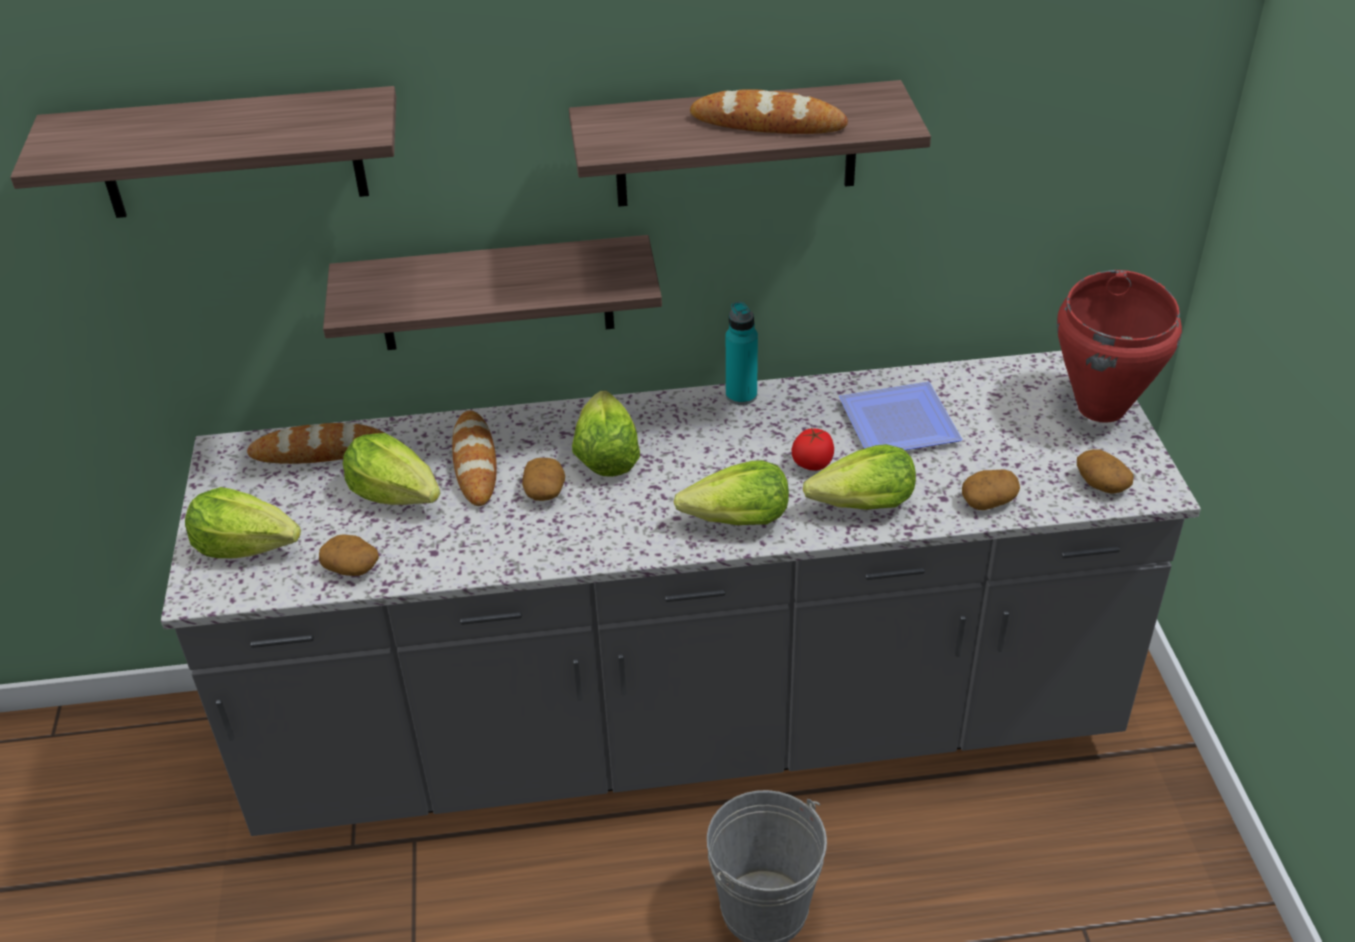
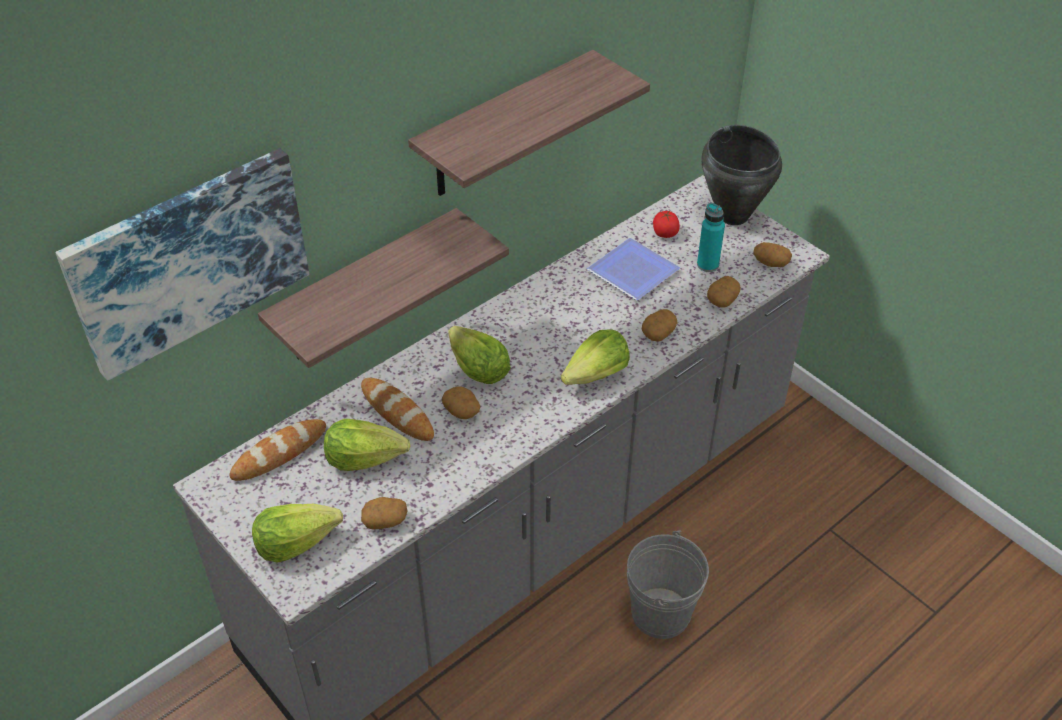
camera: 35 degrees left, 5 degrees up
(230, 153) = (189, 259): shelf -> picture
(741, 395) = (525, 293): turquoise bottle -> turquoise bottle (707, 265)
(768, 123) = (548, 107): bread -> none
(812, 463) = (606, 319): tomato -> tomato (665, 233)
(863, 505) = (658, 332): lettuce -> potato
(1102, 407) = (733, 215): red cooking pot -> black cooking pot

